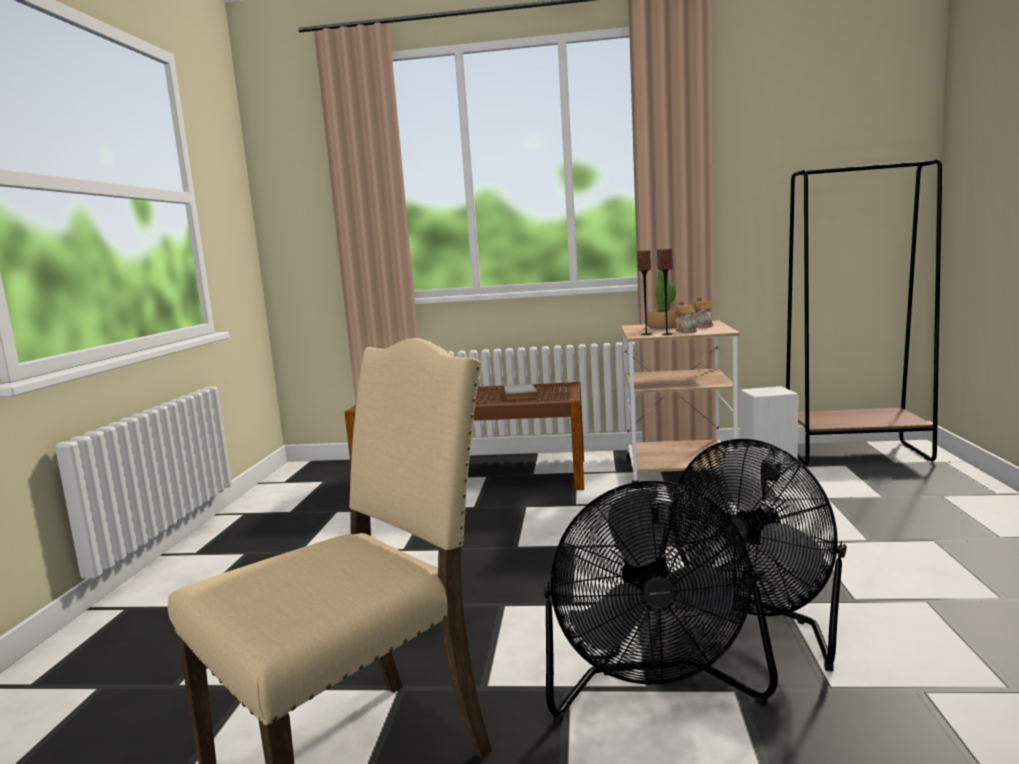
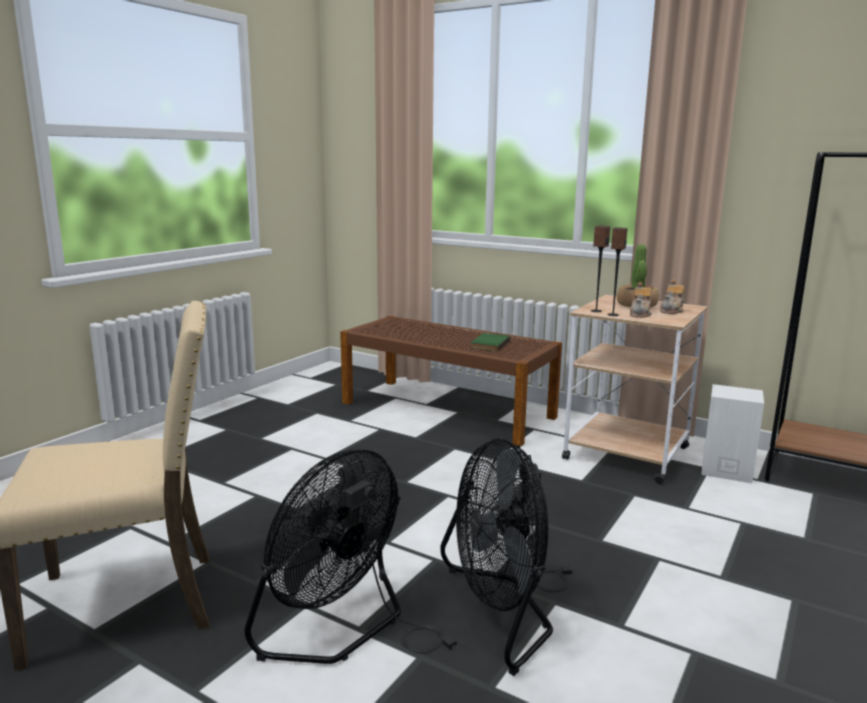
camera: 25 degrees right, 5 degrees up
(518, 394) = (488, 344): grey book -> green book
(642, 687) = (355, 626): black fan -> black fan turned 105 degrees clockwise

